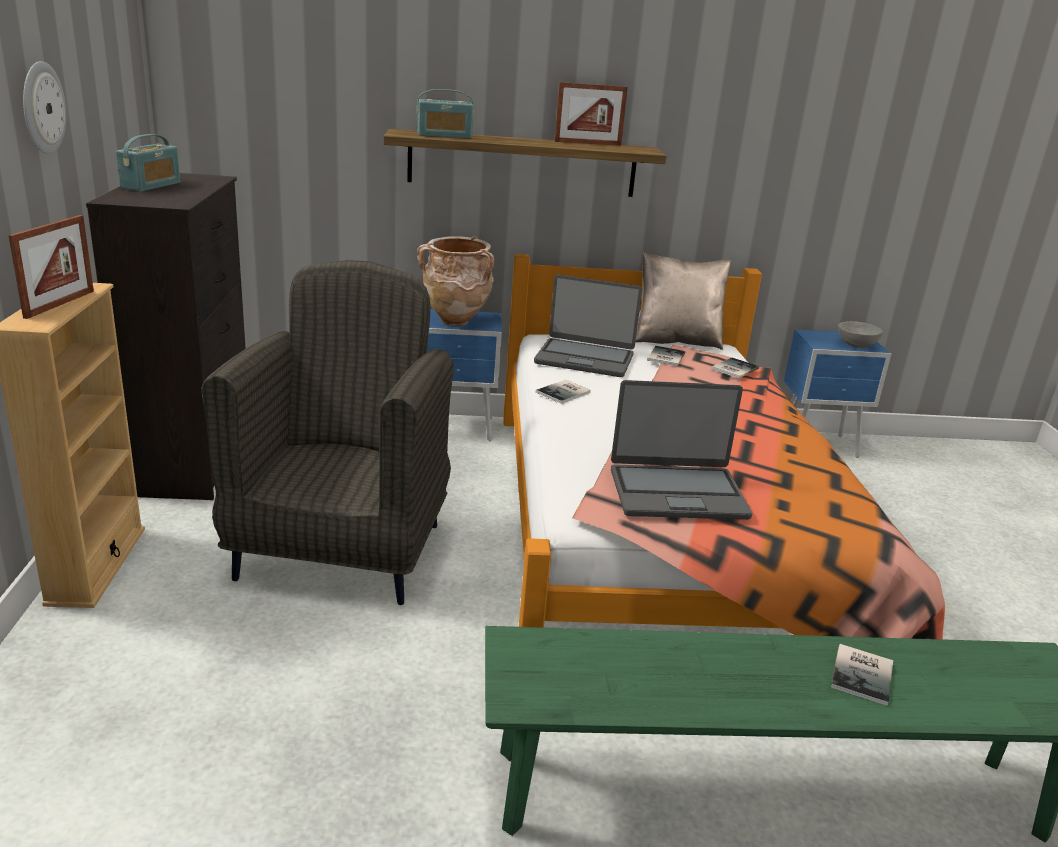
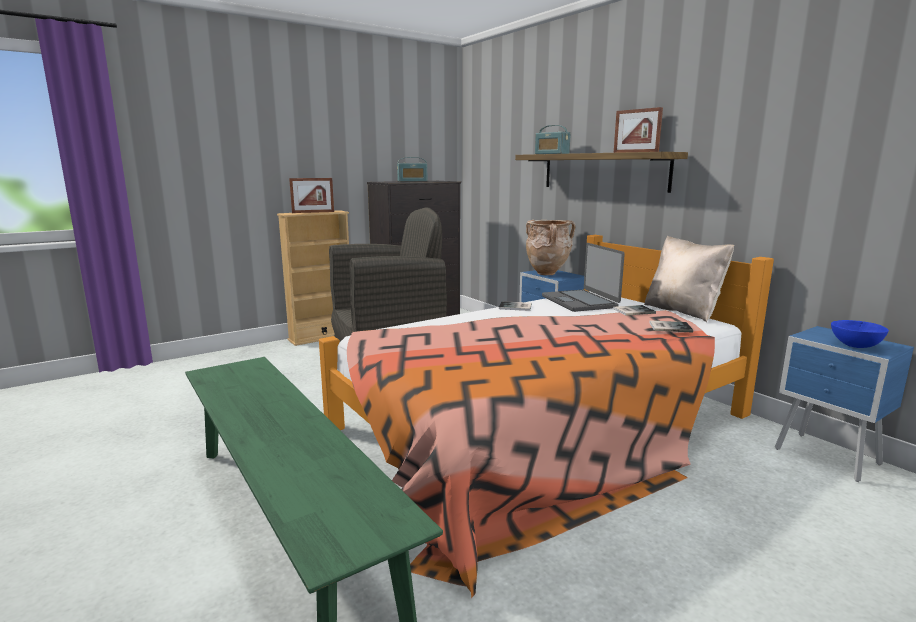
camera: 60 degrees right, 10 degrees down
(42, 108) = (350, 139): wall clock -> none
(677, 493) = (417, 342): laptop -> none
(856, 346) = (854, 346): grey bowl -> blue bowl
(864, 675) = (301, 448): book -> none

